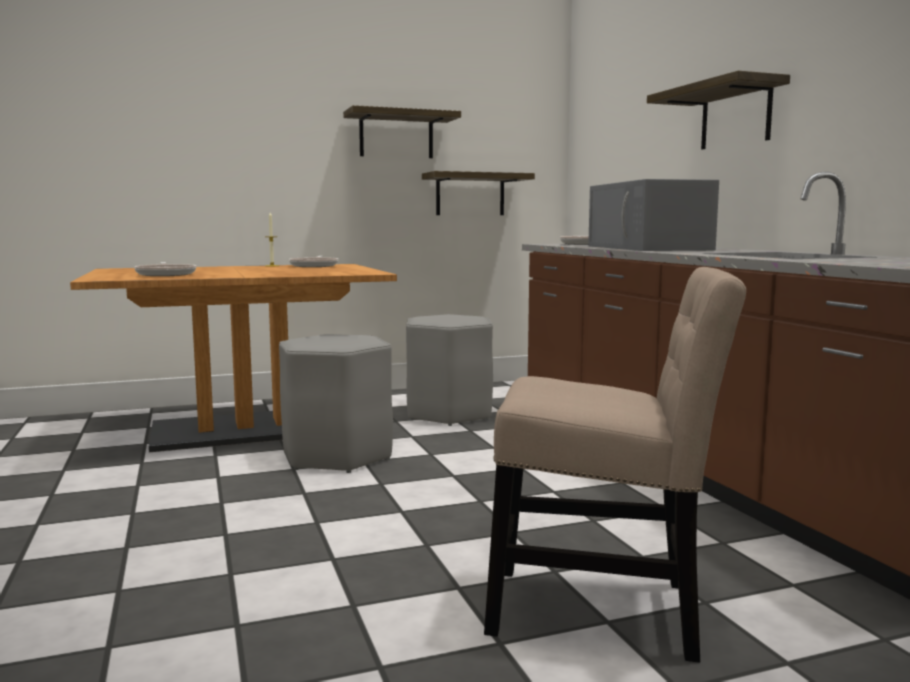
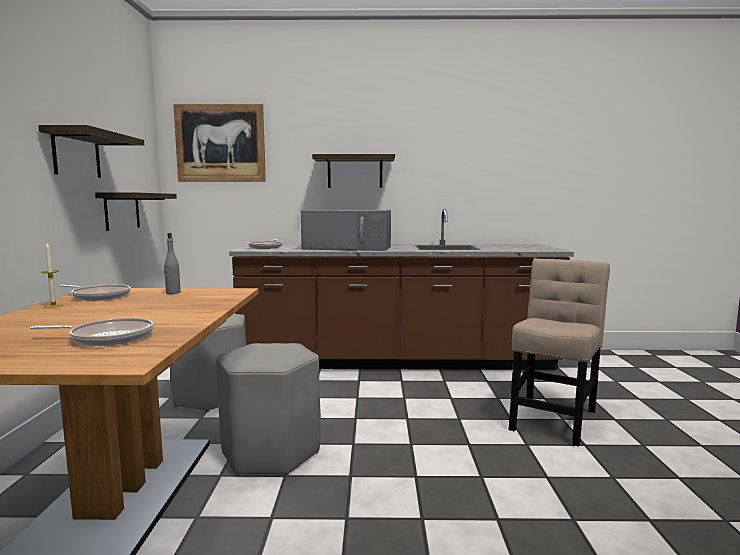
camera: 70 degrees left, 0 degrees up
(345, 269) = (173, 293): none -> grey bottle
(609, 99) = (220, 143): none -> picture

